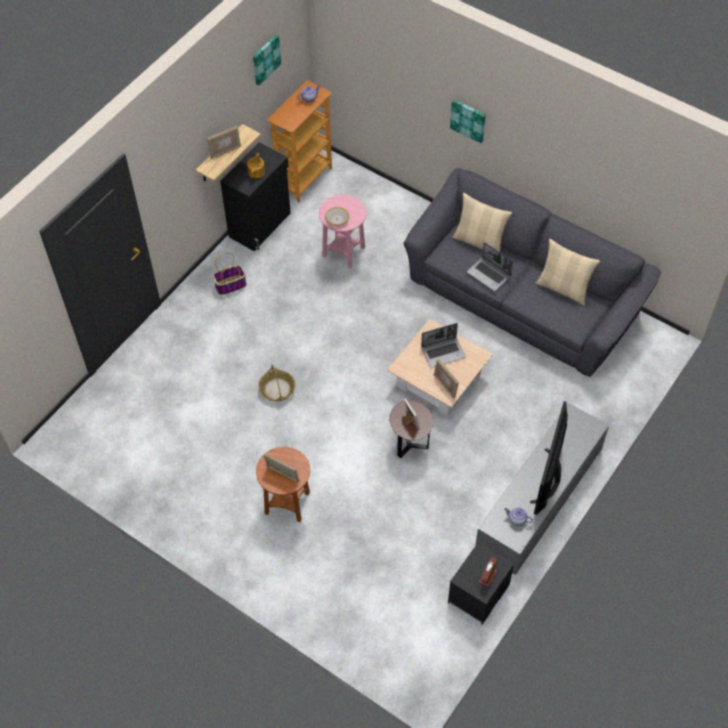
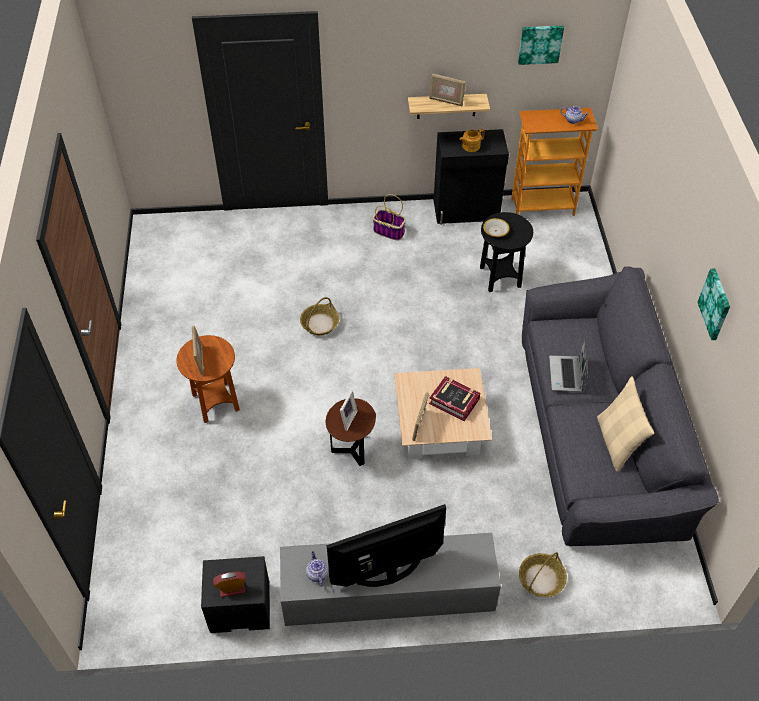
camera: 50 degrees right, 5 degrees down
(344, 252) = (500, 277): pink side table -> black side table
(443, 352) = (454, 401): laptop -> book
(468, 120) = (665, 215): picture -> picture (716, 304)
(479, 242) = (594, 345): beige pillow -> none
(599, 408) = (541, 579): none -> basket

